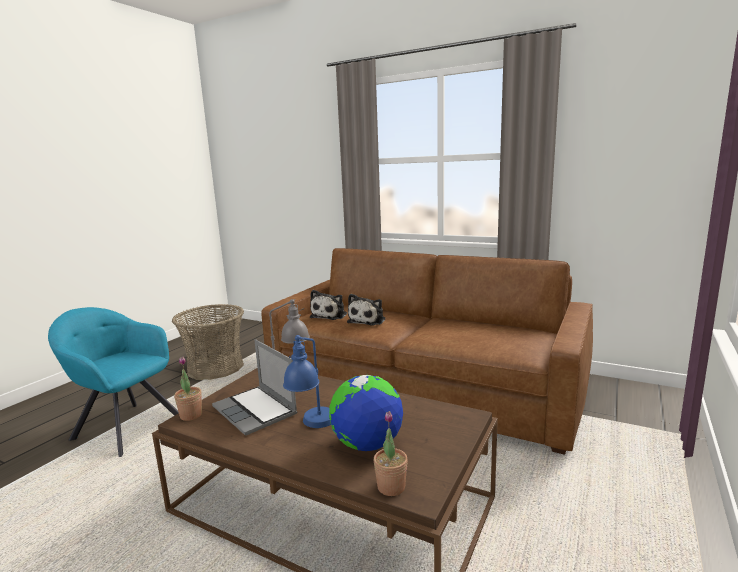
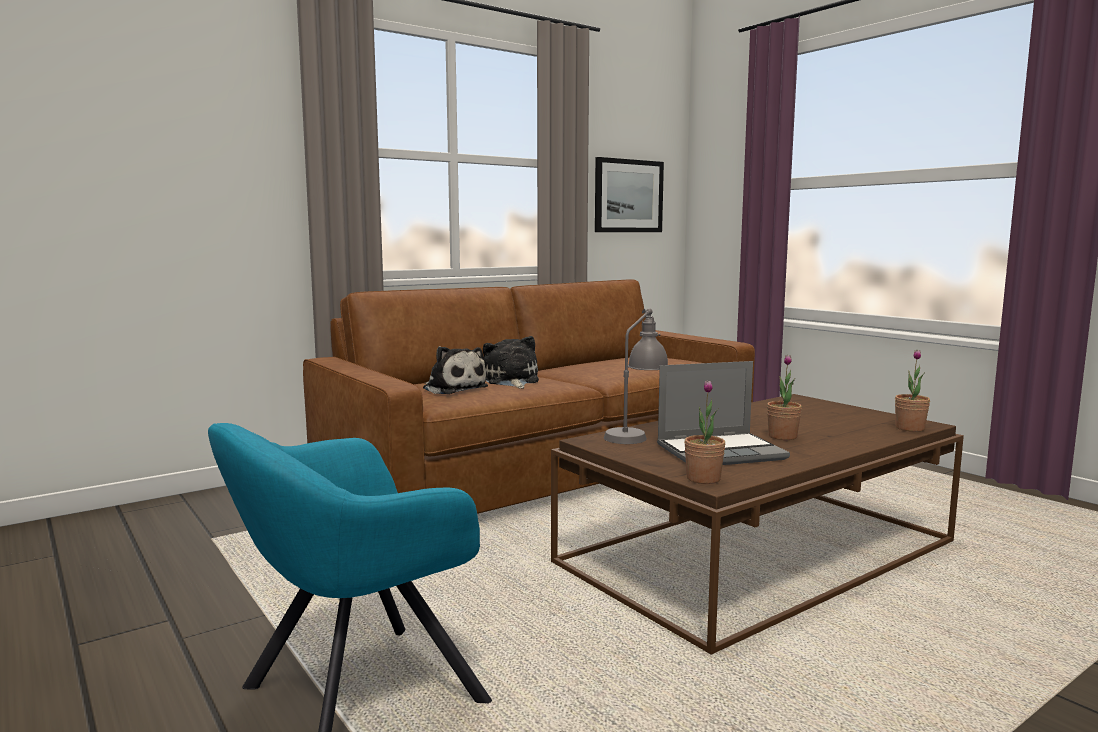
camera: 65 degrees left, 5 degrees down
(215, 367) = (213, 584): basket -> none
(313, 427) = (782, 437): blue table lamp -> potted plant
(367, 444) = (833, 426): globe -> none
(368, 320) = (511, 381): plush toy -> plush toy turned 150 degrees counterclockwise
(625, 177) = (628, 196): none -> picture

